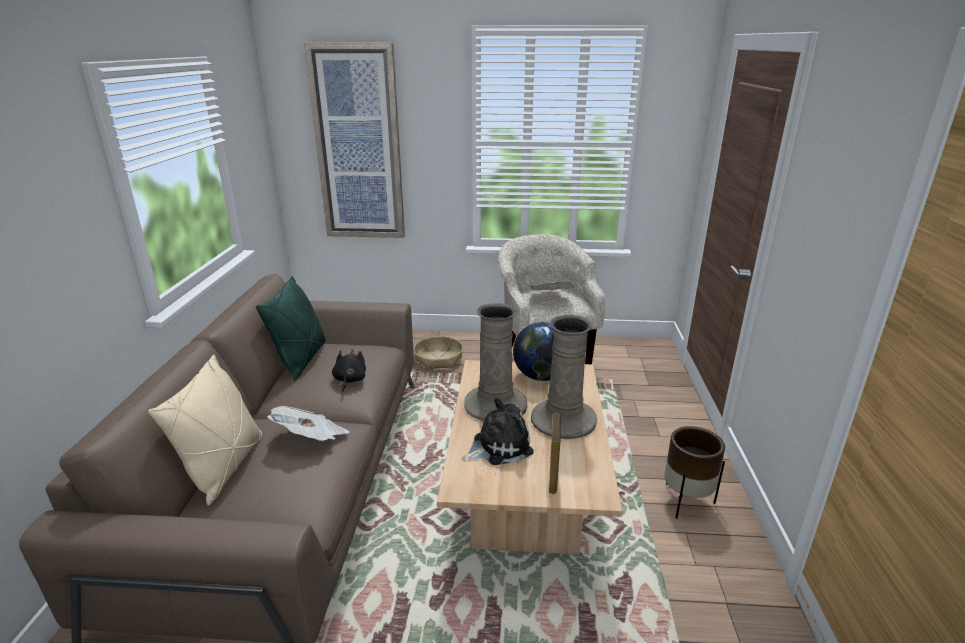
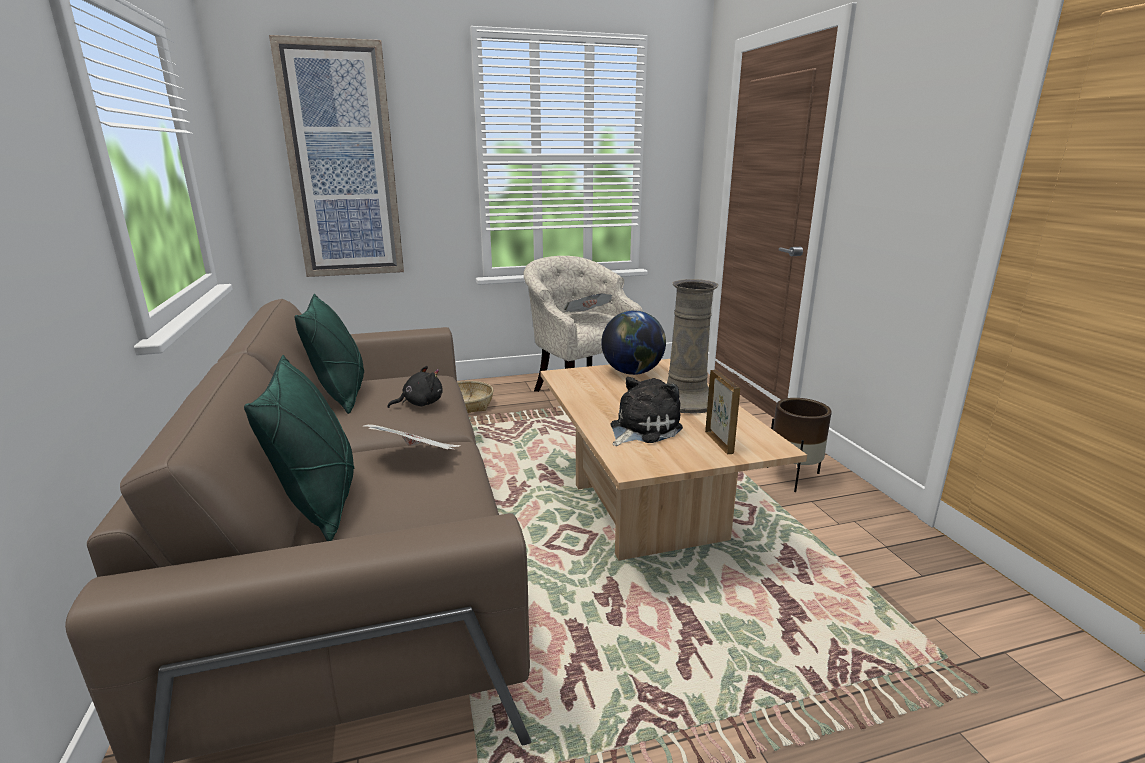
camera: 20 degrees left, 5 degrees down
(225, 467) = (321, 503): beige pillow -> green pillow
(349, 380) = (420, 404): black plush toy -> black plush toy turned 75 degrees clockwise
(495, 405) = (607, 399): beige vase -> none

